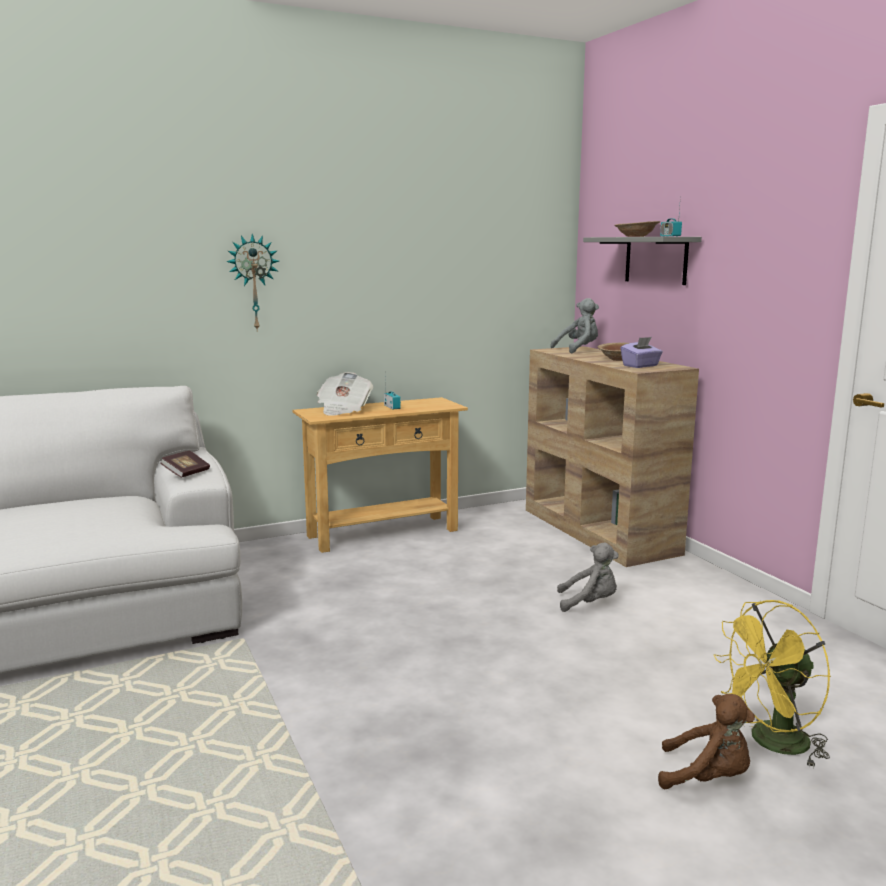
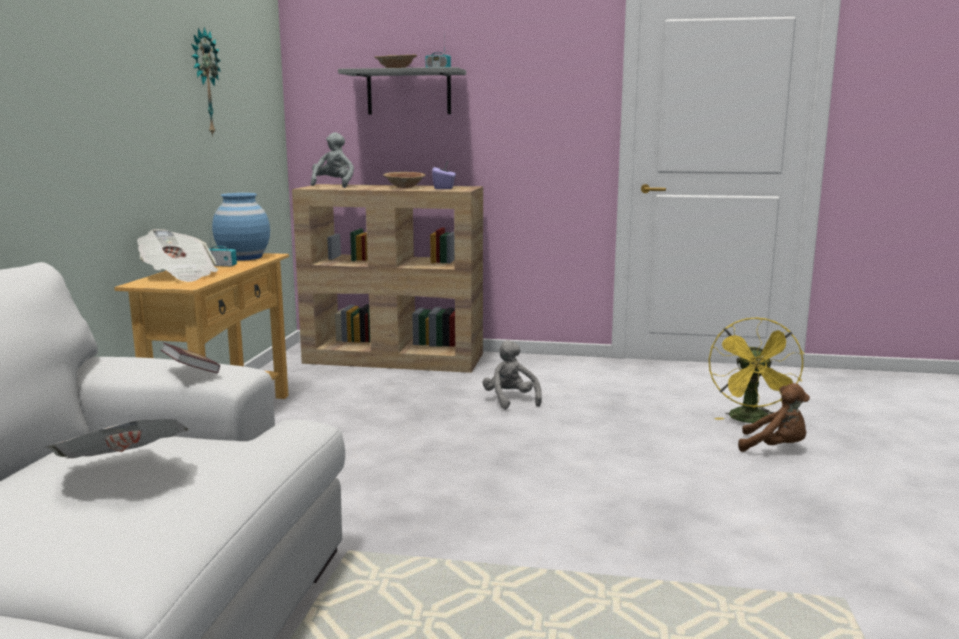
camera: 55 degrees left, 0 degrees up
(65, 515) = (124, 473): none -> newspaper
(253, 282) = (54, 105): wall clock -> wall clock (204, 82)
(429, 404) = (243, 257): none -> blue vase
(589, 603) = (510, 400): grey plush toy -> grey plush toy turned 60 degrees counterclockwise
(707, 778) = (775, 448): brown plush toy -> brown plush toy turned 60 degrees clockwise

